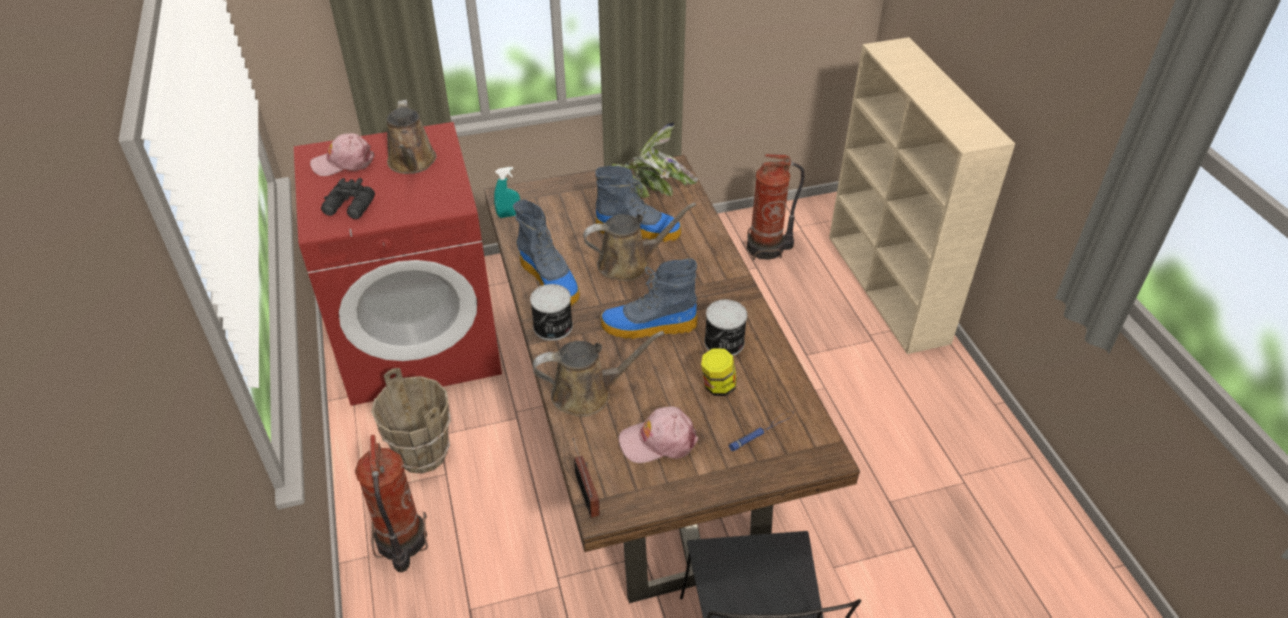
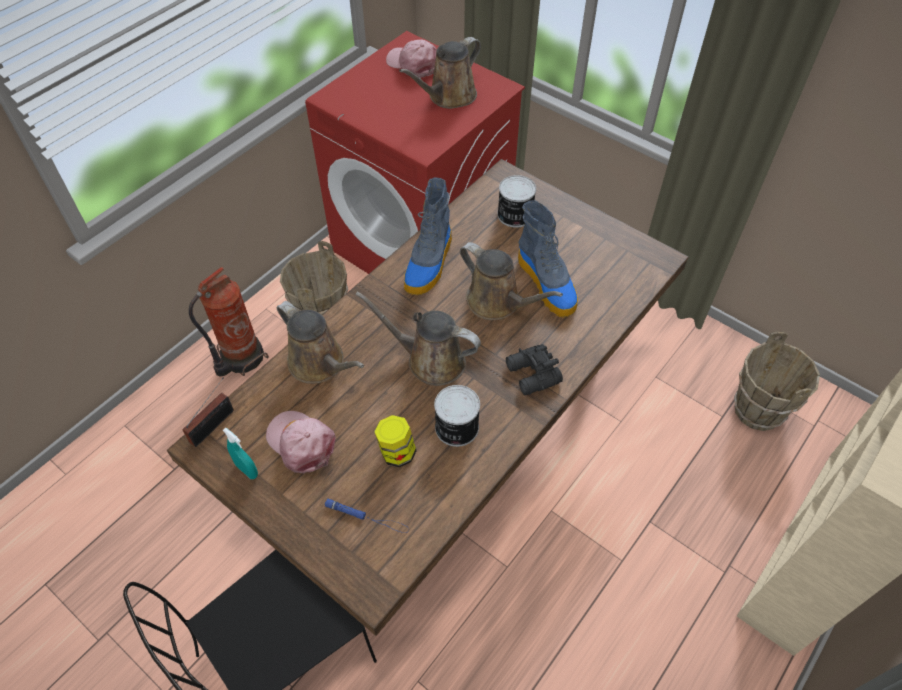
camera: 55 degrees right, 10 degrees up
(350, 208) = (365, 99): black binoculars -> black binoculars (532, 375)
(509, 215) = (483, 192): turquoise spray bottle -> turquoise spray bottle (247, 470)
(553, 327) = (377, 297): can -> can (514, 215)
(648, 326) = (430, 360): boot -> brown watering can
(649, 195) = (603, 264): potted plant -> none
(767, 248) = (757, 411): fire extinguisher -> brown bucket

